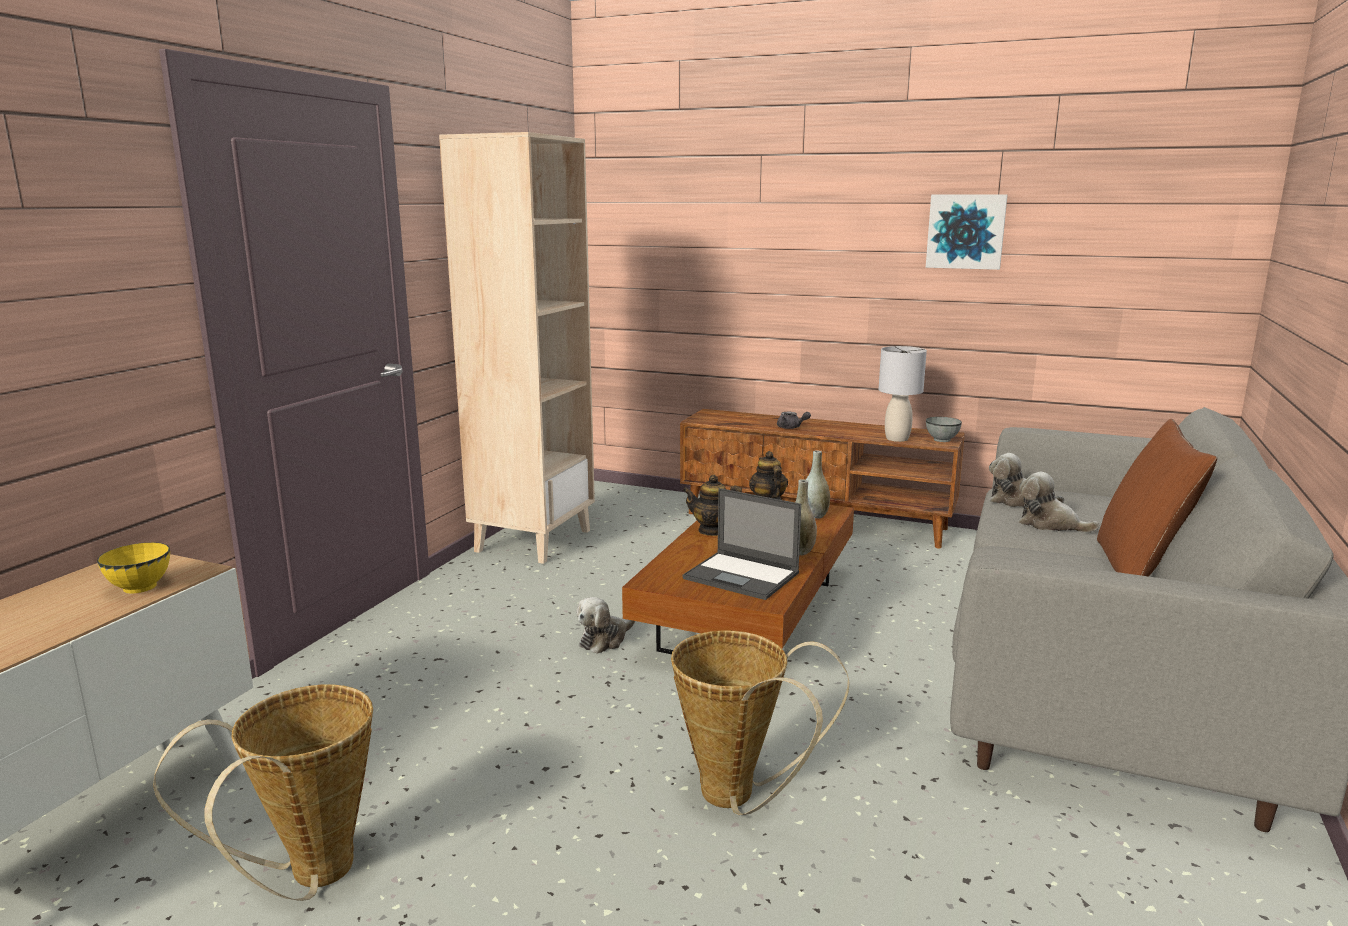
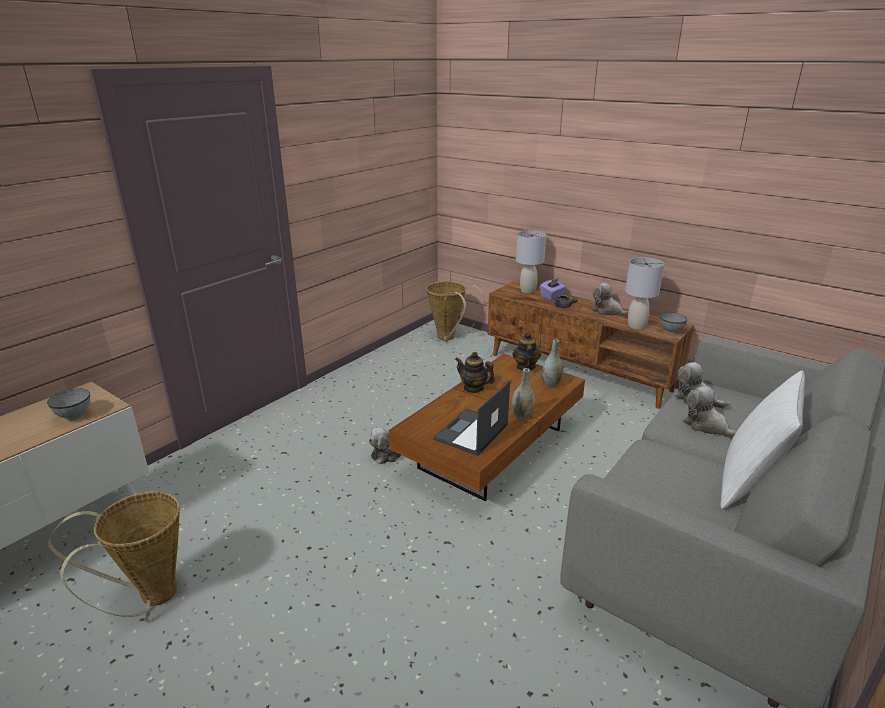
camera: 15 degrees right, 10 degrees up
(140, 587) = (74, 415): yellow bowl -> grey bowl
(533, 540) = (381, 365): beige bookcase -> none
(730, 416) = (527, 291): none -> grey table lamp
(739, 798) = (414, 595): basket -> basket (449, 338)
(742, 576) = (471, 432): laptop -> laptop turned 75 degrees clockwise
(767, 419) = (552, 296): none -> purple tissue box
(850, 428) = (608, 311): none -> plush toy
(966, 231) = (711, 171): picture -> none
(1139, 569) = (749, 482): brown pillow -> white pillow

